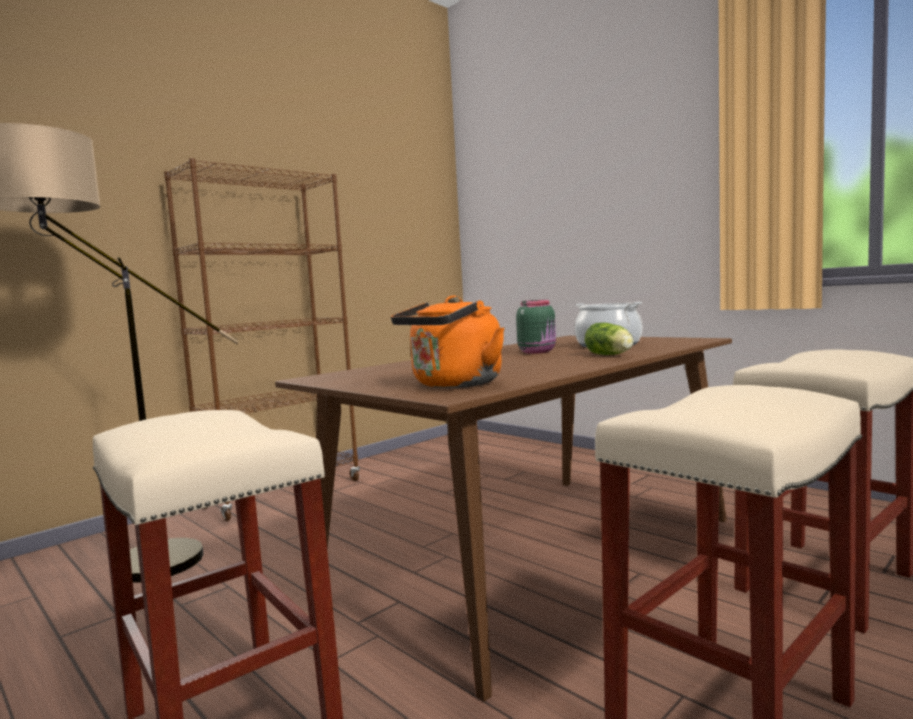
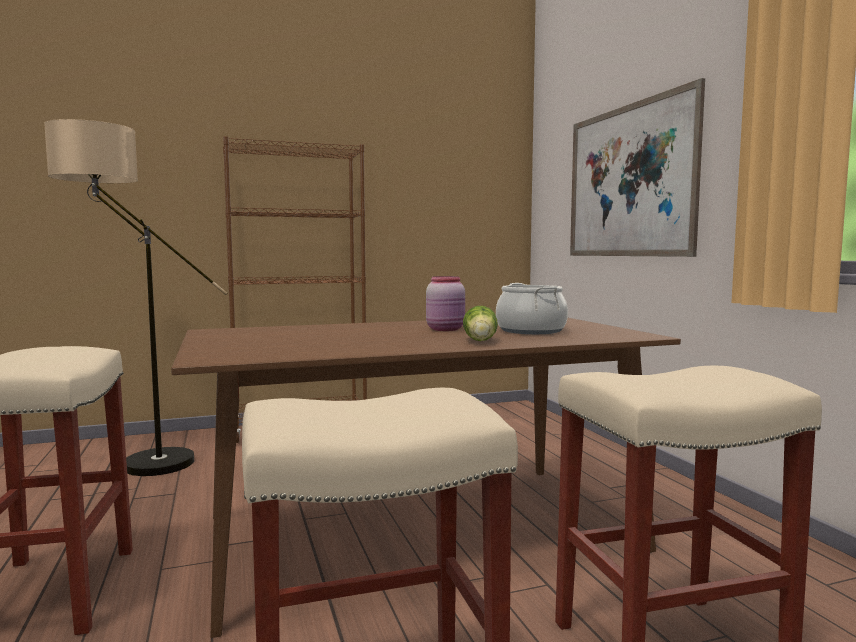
camera: 25 degrees right, 0 degrees up
(453, 384) = (251, 351): orange kettle -> none
(538, 352) = (446, 329): green jar -> pink jar
(585, 213) = (628, 181): none -> picture

